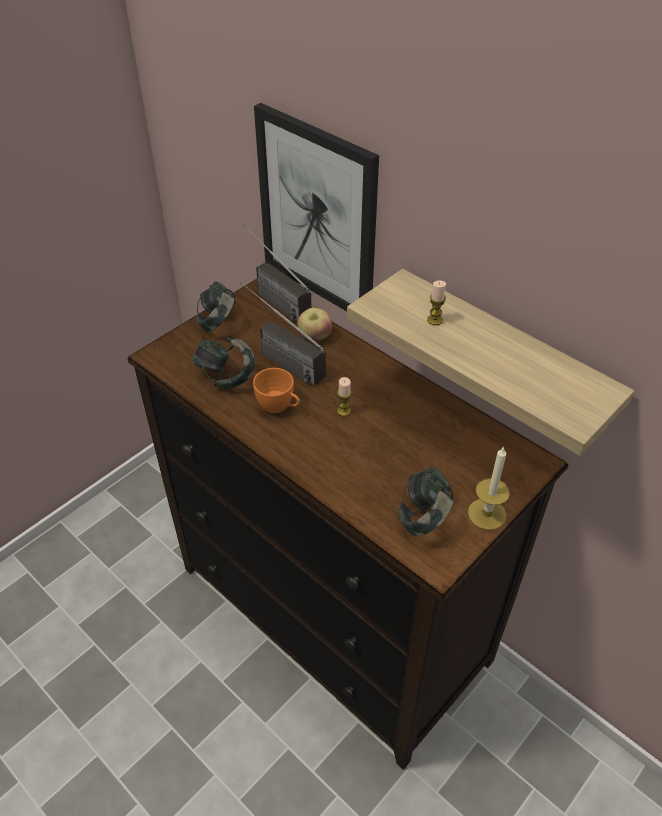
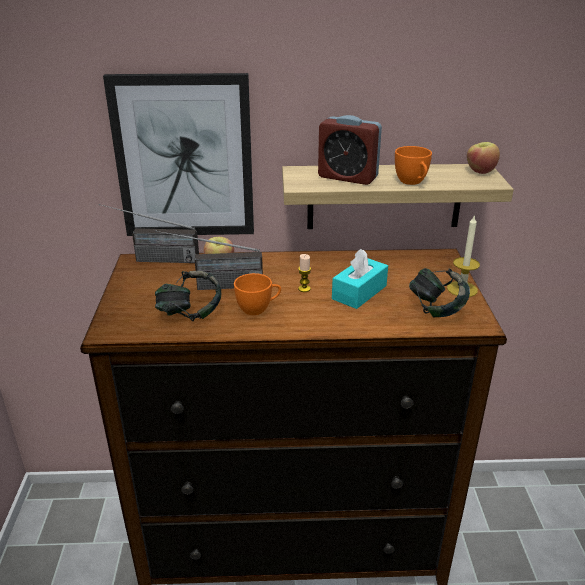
camera: 45 degrees left, 15 degrees down
(218, 322) = (130, 289): headphones -> none
(384, 448) = (359, 292): none -> turquoise tissue box
(435, 320) = (347, 177): candle -> alarm clock
(486, 366) = (412, 182): none -> orange cup
(594, 395) = (480, 171): none -> apple

